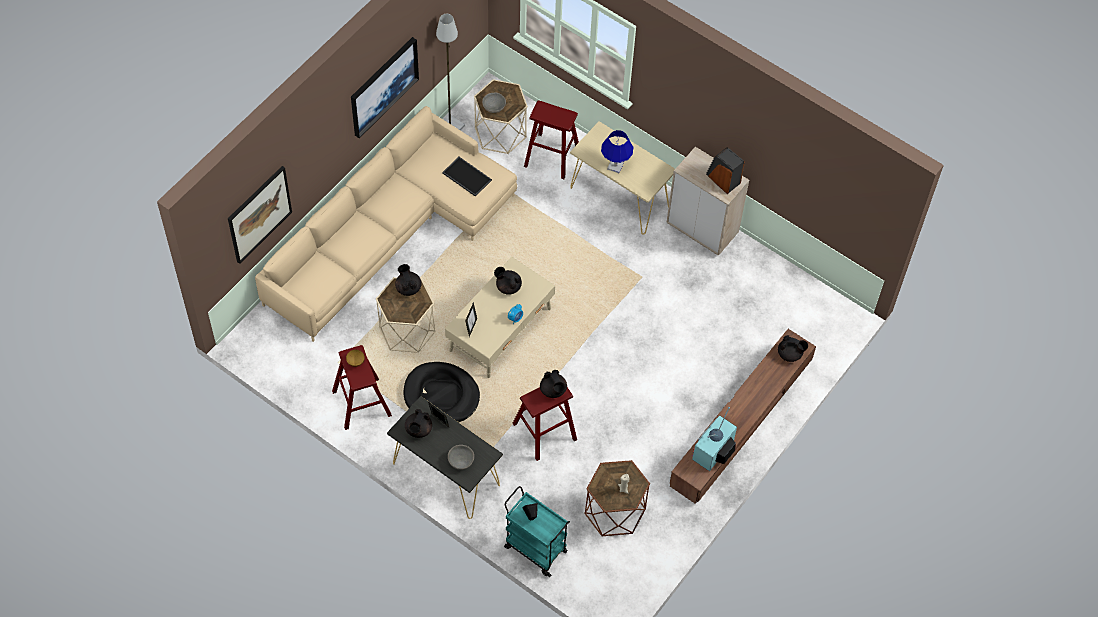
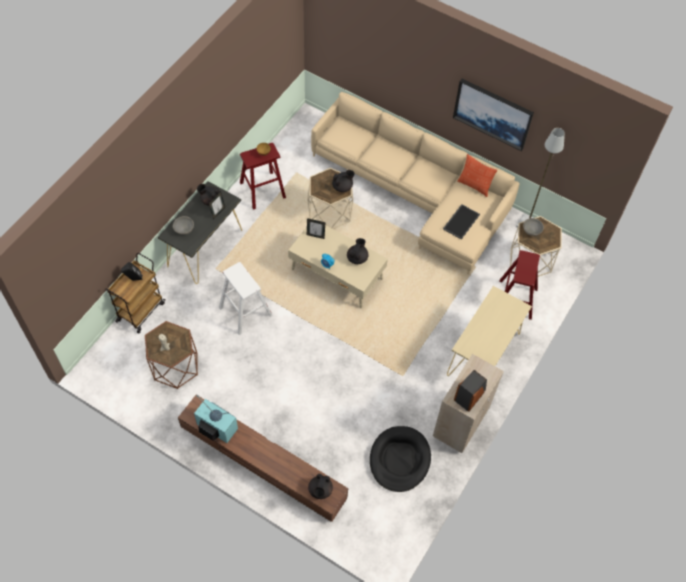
camera: 85 degrees right, 0 degrees up
(259, 214) = (359, 55): picture -> none
(414, 156) = (474, 186): none -> orange pillow
(441, 395) = (273, 239): black dog bed -> black dog bed (399, 460)
(535, 549) = (141, 311): turquoise cart -> brown cart
(544, 431) = (245, 311): red stool -> white stool
(553, 390) = (247, 284): black teapot -> none
(615, 166) = (484, 321): blue table lamp -> none

